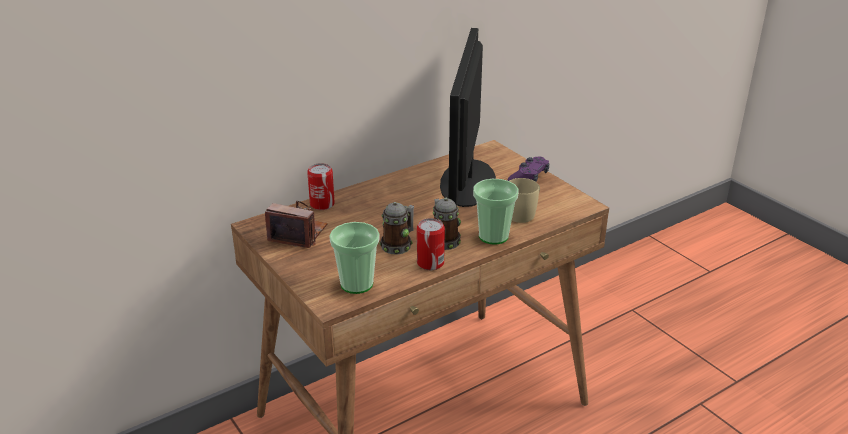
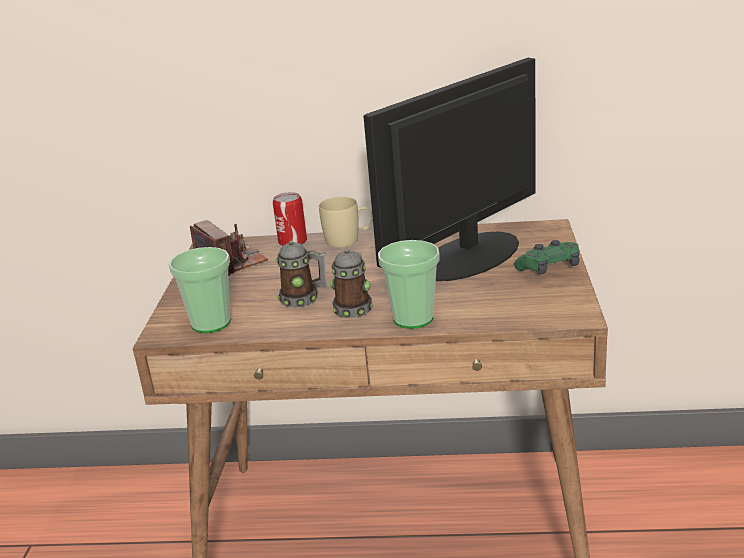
camera: 40 degrees right, 5 degrees down
(430, 263) = (307, 325): can -> none
(524, 213) = (485, 304): beige mug -> beige mug (349, 240)
(529, 178) = (549, 268): purple game controller -> green game controller

